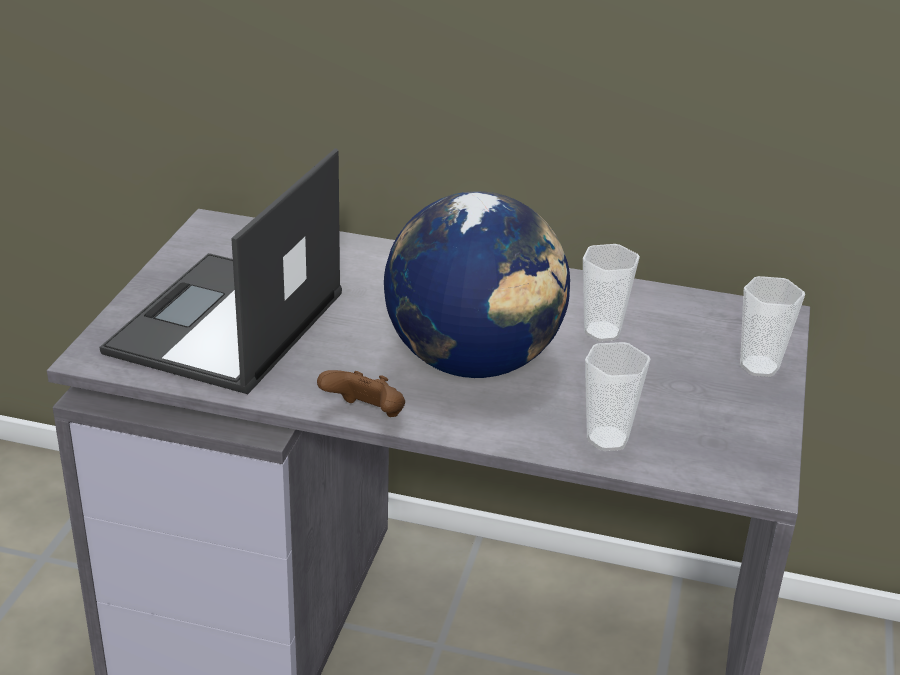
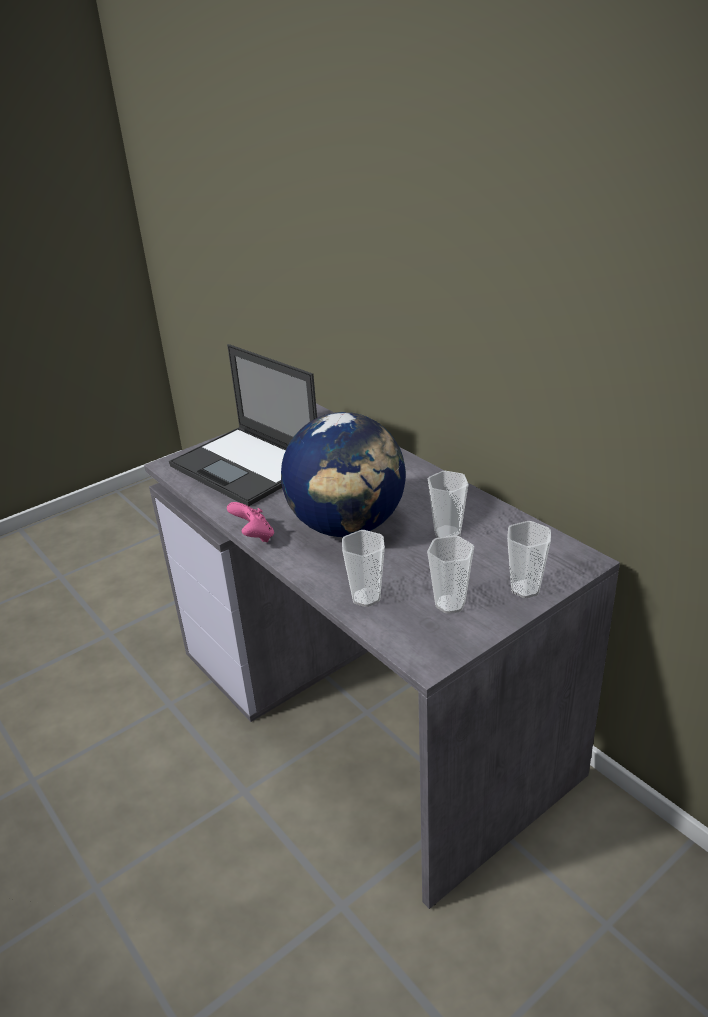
camera: 40 degrees right, 0 degrees up
(226, 324) = (247, 466): laptop -> laptop turned 105 degrees counterclockwise
(366, 415) = (254, 536): brown game controller -> pink game controller
(706, 411) = (450, 604): none -> cup

